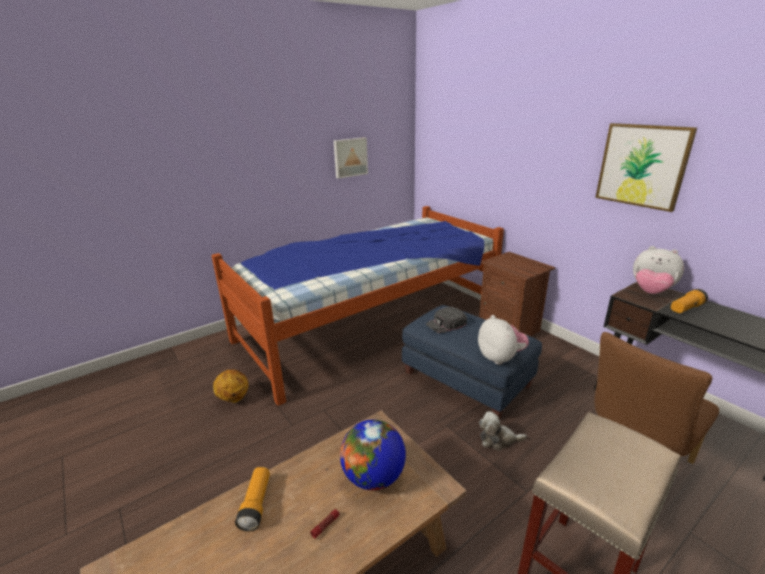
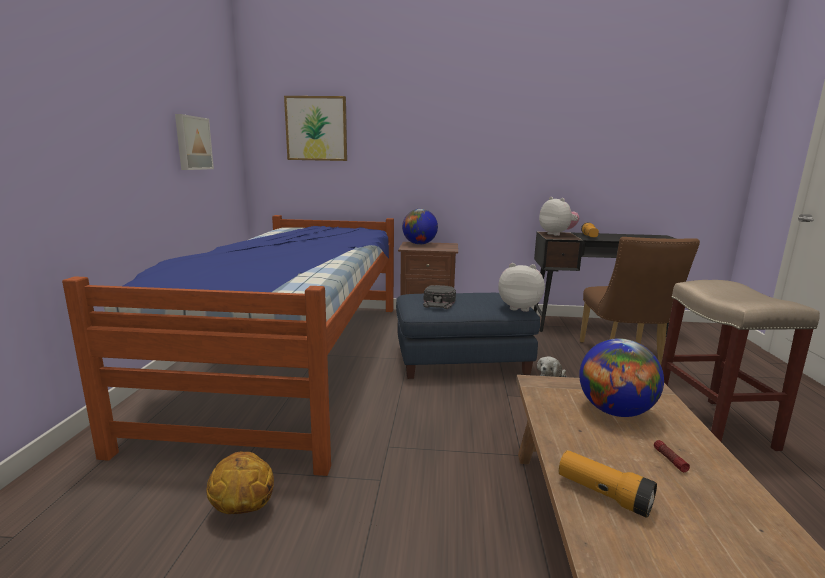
camera: 50 degrees left, 10 degrees down
(514, 259) = (419, 244): none -> globe
(642, 166) = (522, 137): picture -> picture (316, 128)
(651, 292) = (557, 234): plush toy -> plush toy turned 105 degrees counterclockwise

